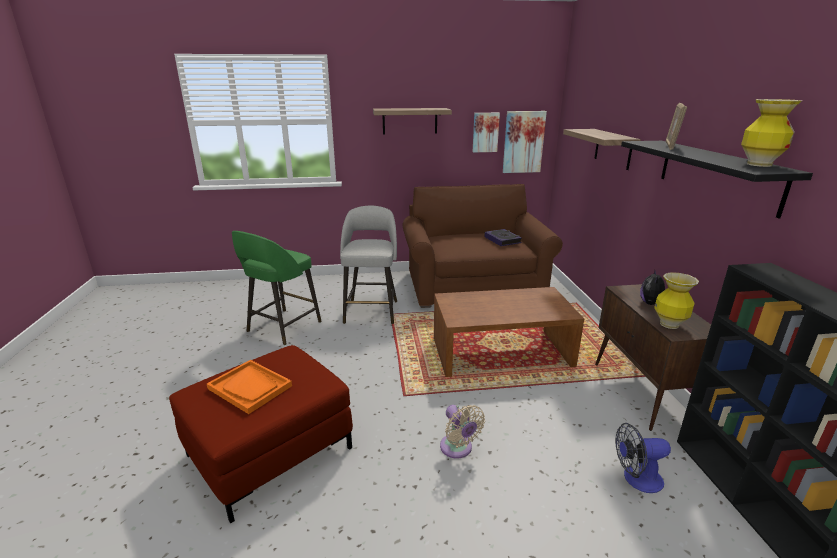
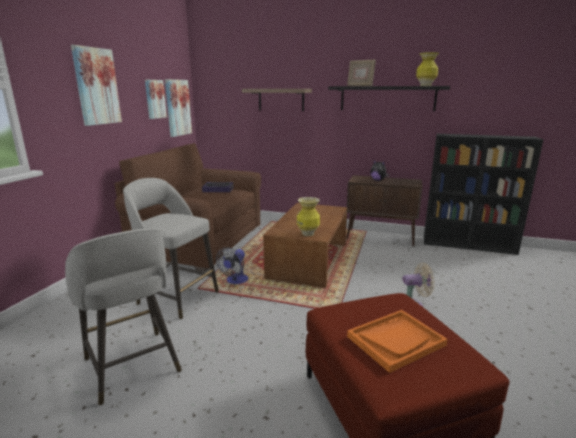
camera: 65 degrees left, 5 degrees down
(282, 327) = (133, 367): green stool -> grey stool
(410, 121) = (96, 86): shelf -> picture
(636, 479) = (450, 262): fan -> fan (235, 281)
(669, 324) = (404, 183): vase -> vase (308, 234)

